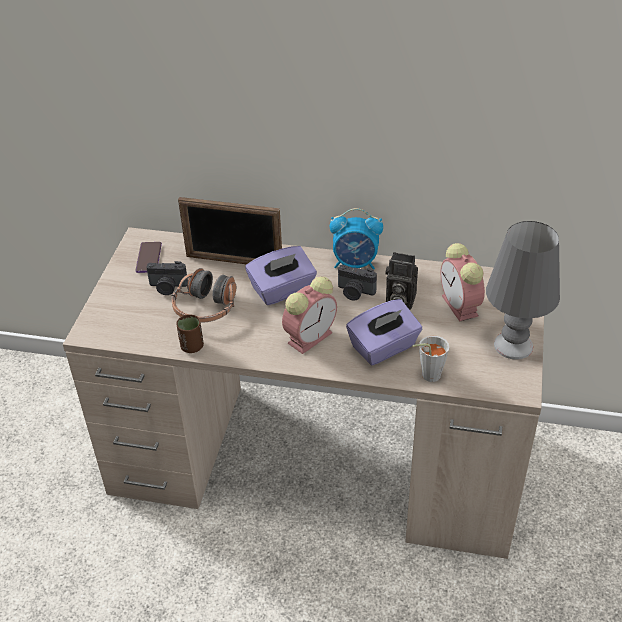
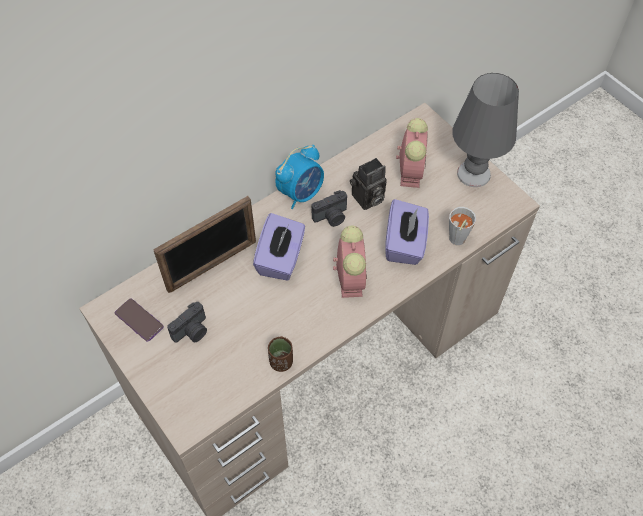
camera: 50 degrees left, 15 degrees up
(206, 308) = (246, 322): headphones -> none
(461, 307) = (410, 171): alarm clock -> alarm clock turned 105 degrees counterclockwise

